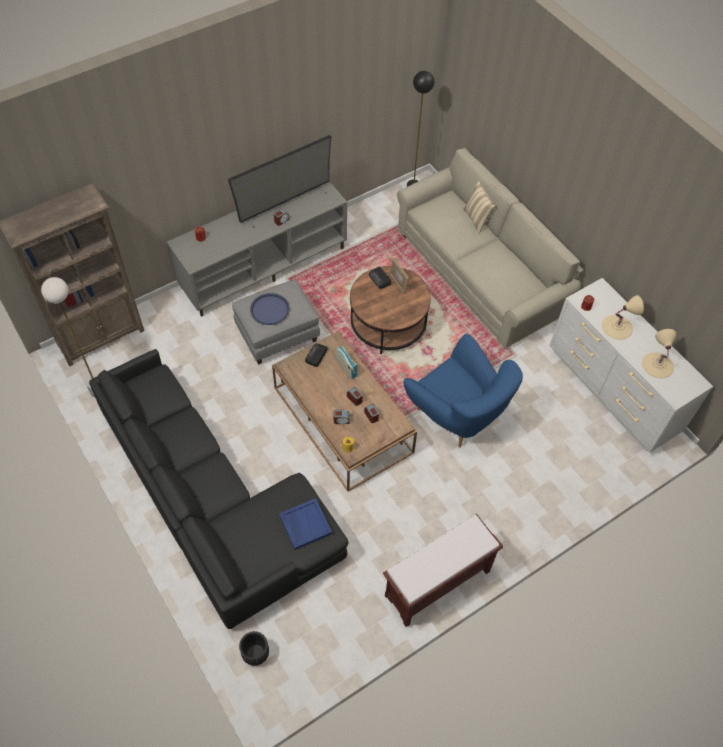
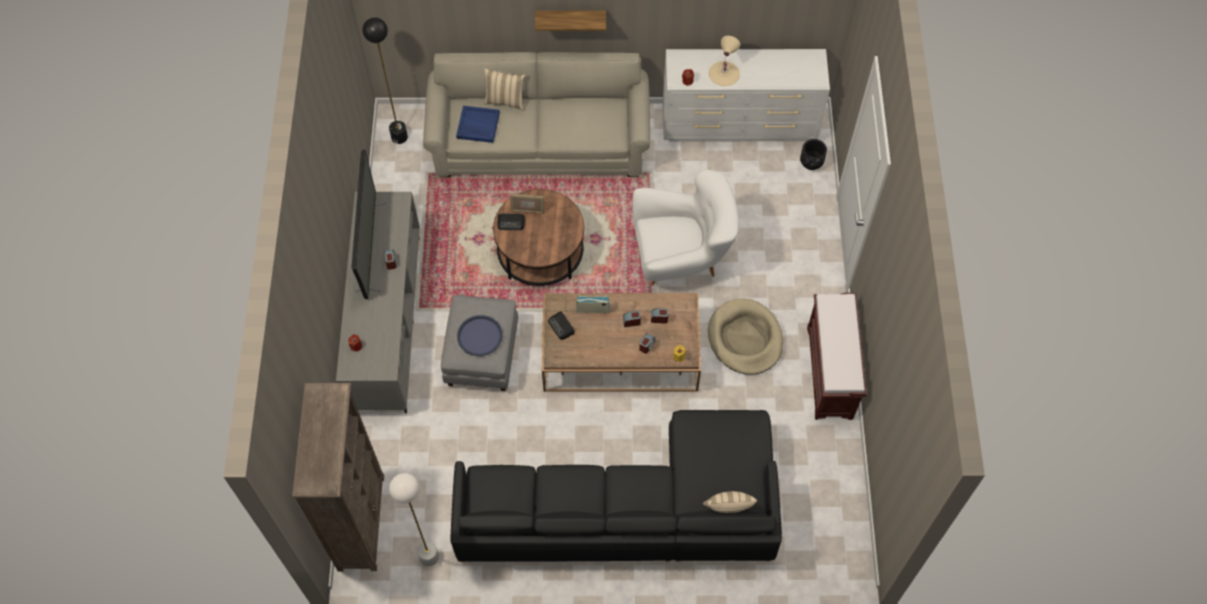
camera: 55 degrees left, 5 degrees up
(233, 558) = (727, 511): none -> beige pillow
(255, 653) = (805, 552): black planter -> black planter (811, 163)
(305, 524) = (732, 434): blue tray -> blue tray (477, 125)
(420, 501) = (745, 339): none -> beige dog bed
(457, 416) = (681, 258): blue armchair -> white armchair
(554, 191) = (570, 18): none -> shelf
(657, 365) = (780, 71): beige table lamp -> none

